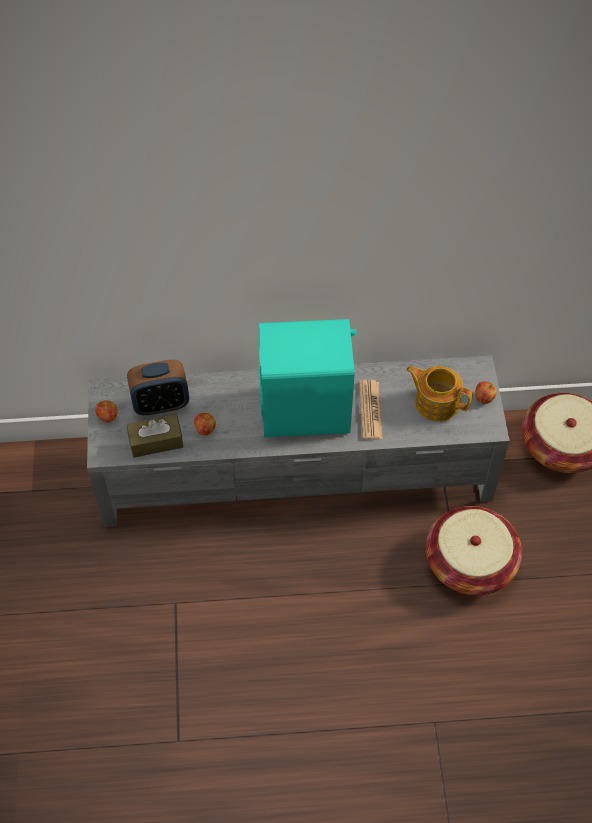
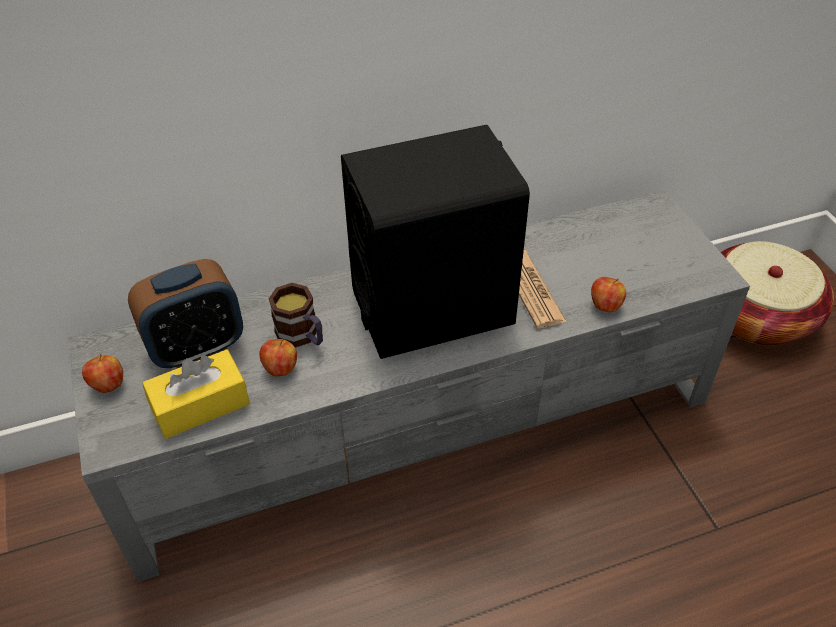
camera: 15 degrees left, 10 degrees down
(156, 441) = (200, 405): brown tissue box -> yellow tissue box
(223, 411) = (302, 336): none -> mug
(306, 410) = (433, 308): turquoise speaker -> black speaker
(436, 402) = (620, 258): teapot -> none
(470, 563) = (717, 495): basket -> none
(484, 398) = (683, 241): apple -> apple (605, 306)

